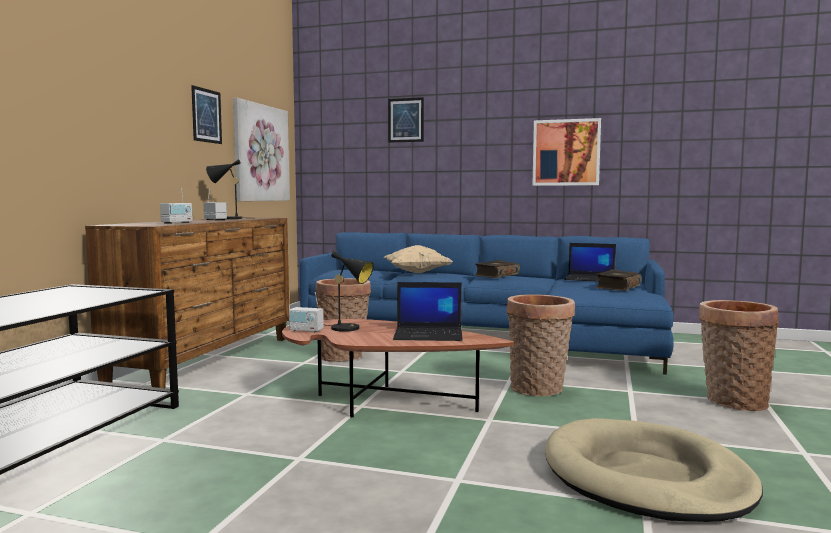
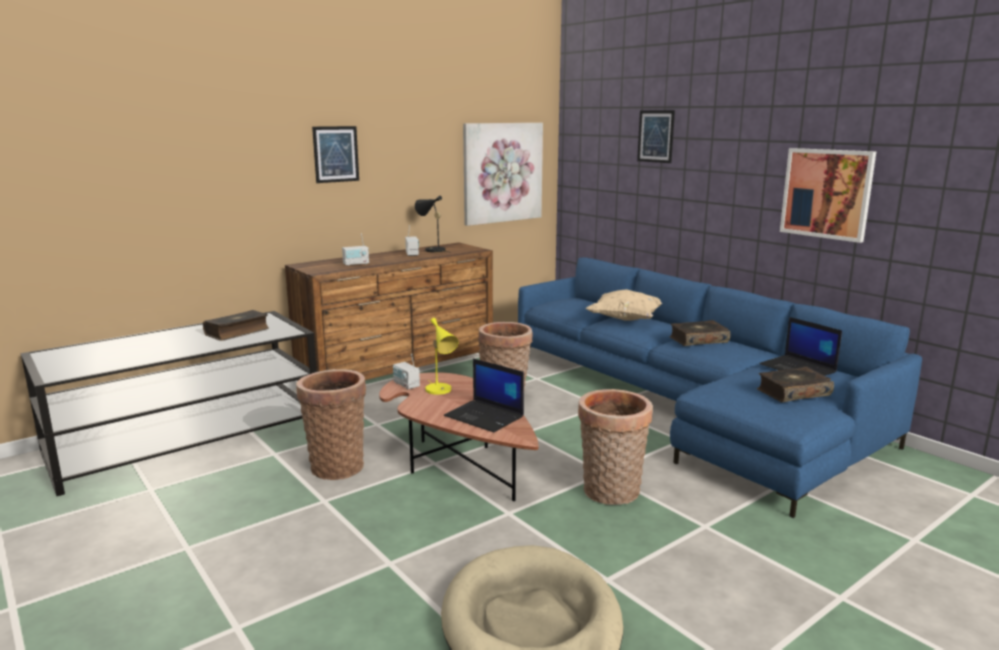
camera: 35 degrees right, 10 degrees up
(66, 298) = (237, 332): none -> book
(206, 115) = (426, 148): picture -> picture (336, 154)
(349, 329) = (441, 391): black table lamp -> yellow table lamp
(732, 401) = (801, 580): basket -> basket (337, 465)

